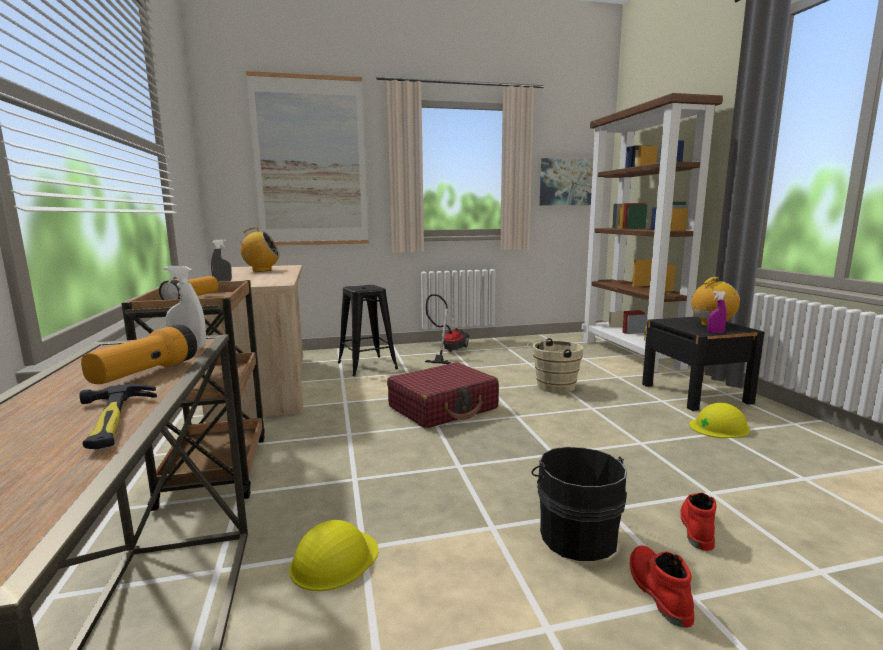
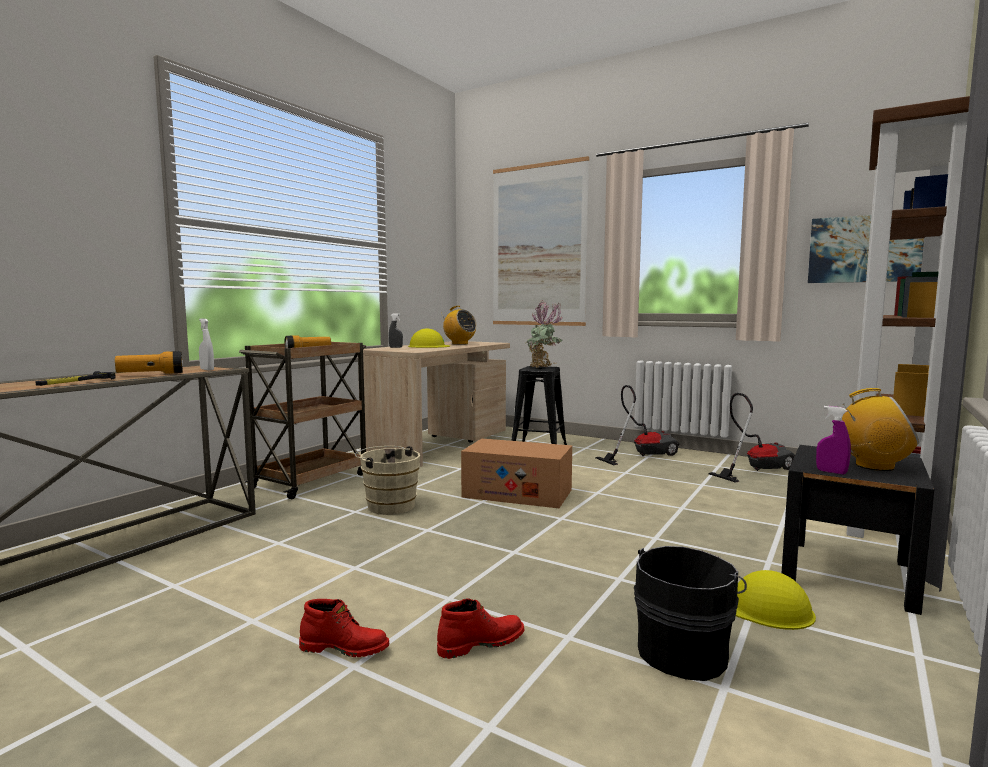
camera: 45 degrees right, 5 degrees down
(334, 559) = (256, 541): yellow hard hat -> yellow hard hat (428, 346)
(368, 287) = (544, 368): none -> potted plant
(443, 408) = (517, 493): red suitcase -> cardboard box
(528, 344) = (755, 469): none -> vacuum cleaner
(552, 386) = (666, 509): beige bucket -> beige bucket (388, 505)
(576, 534) = (388, 597): black bucket -> black bucket (684, 651)
(657, 590) = (345, 648): red boot -> red boot turned 60 degrees clockwise

